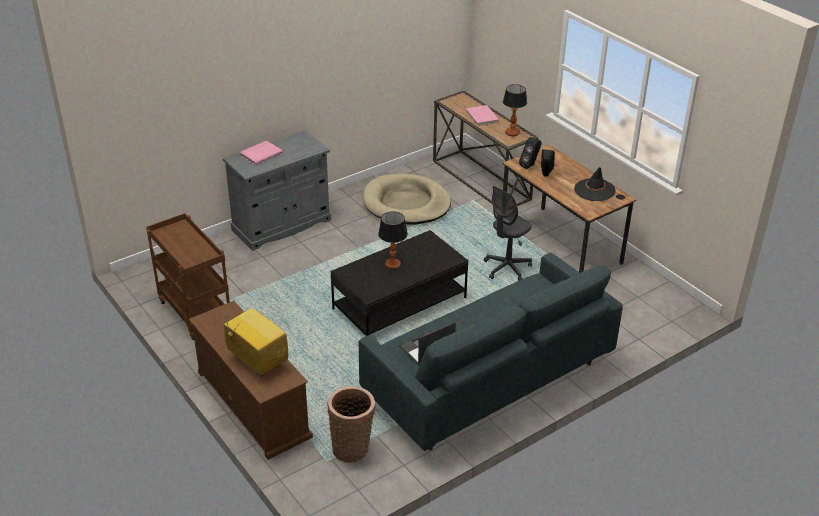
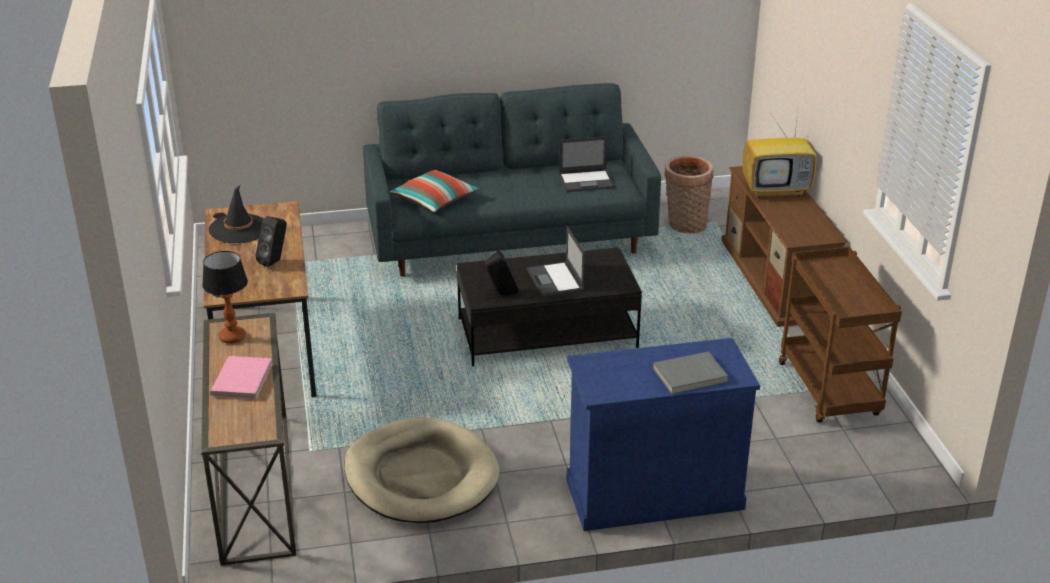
camera: 155 degrees left, 5 degrees down
(256, 361) = (777, 190): television -> television turned 75 degrees counterclockwise
(260, 154) = (690, 375): pink book -> grey book
(282, 225) = (654, 494): grey cabinet -> blue cabinet
(392, 264) = (555, 280): table lamp -> laptop
(507, 268) = (371, 339): grey office chair -> none
(525, 293) = (435, 201): none -> pillow
(530, 166) = (276, 280): black speaker -> black speaker (501, 294)

